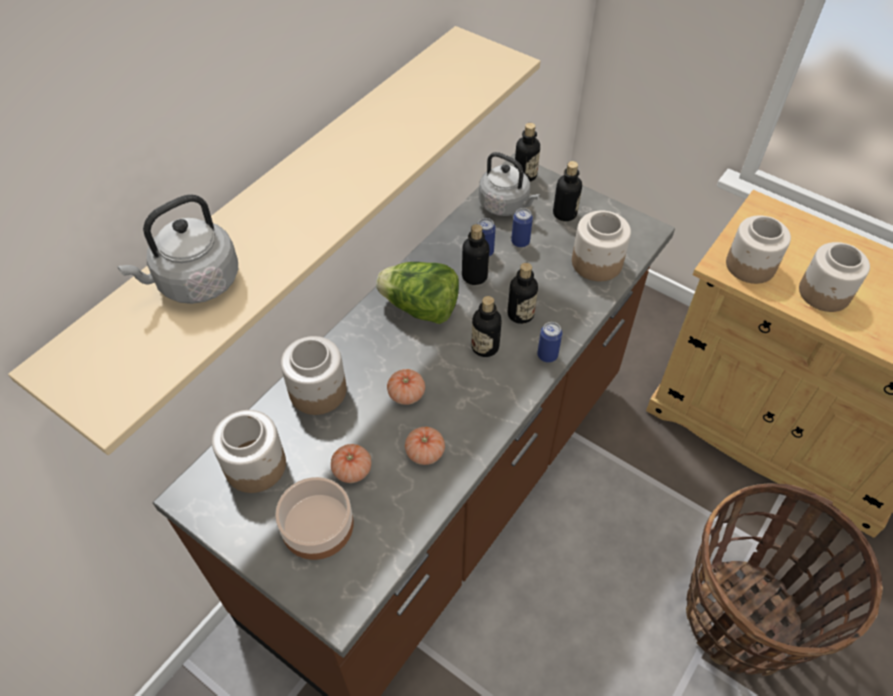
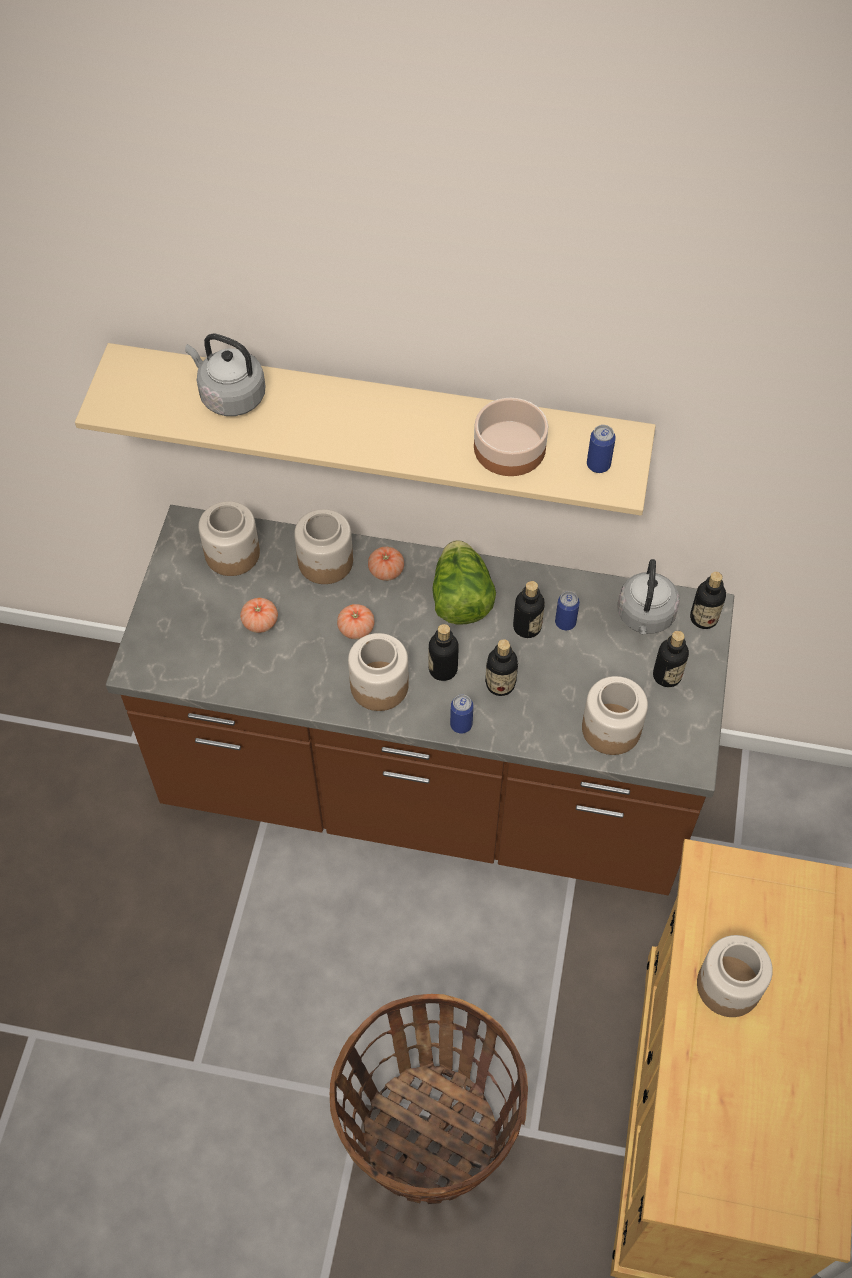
camera: 65 degrees right, 5 degrees up
(317, 524) = (200, 620): bowl -> bowl (510, 447)
(425, 452) = (303, 667): tomato -> tomato (386, 571)
(520, 242) = (599, 649): can -> can (598, 465)
(749, 266) = (724, 895): jar -> jar (378, 685)

